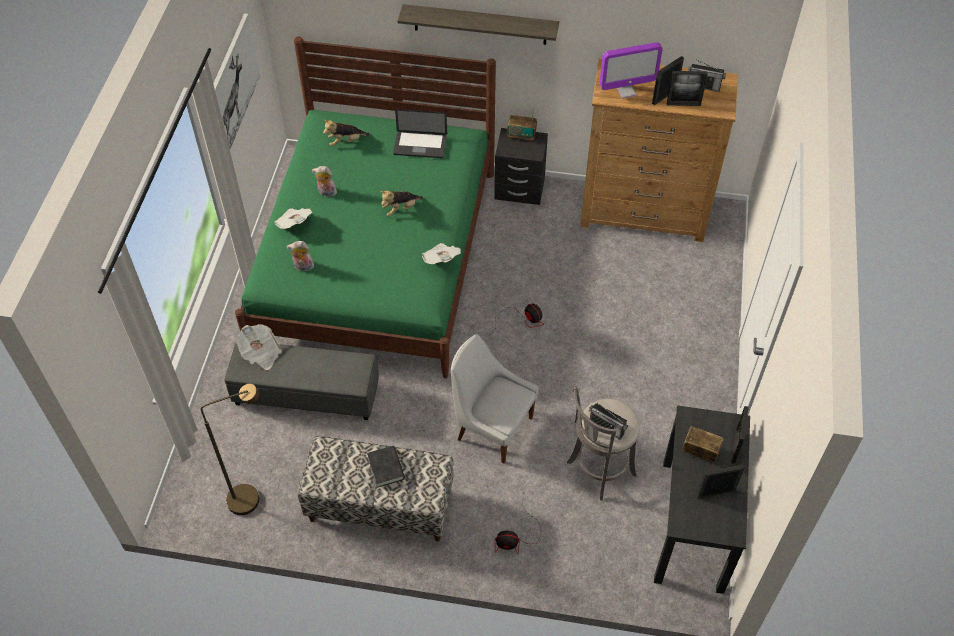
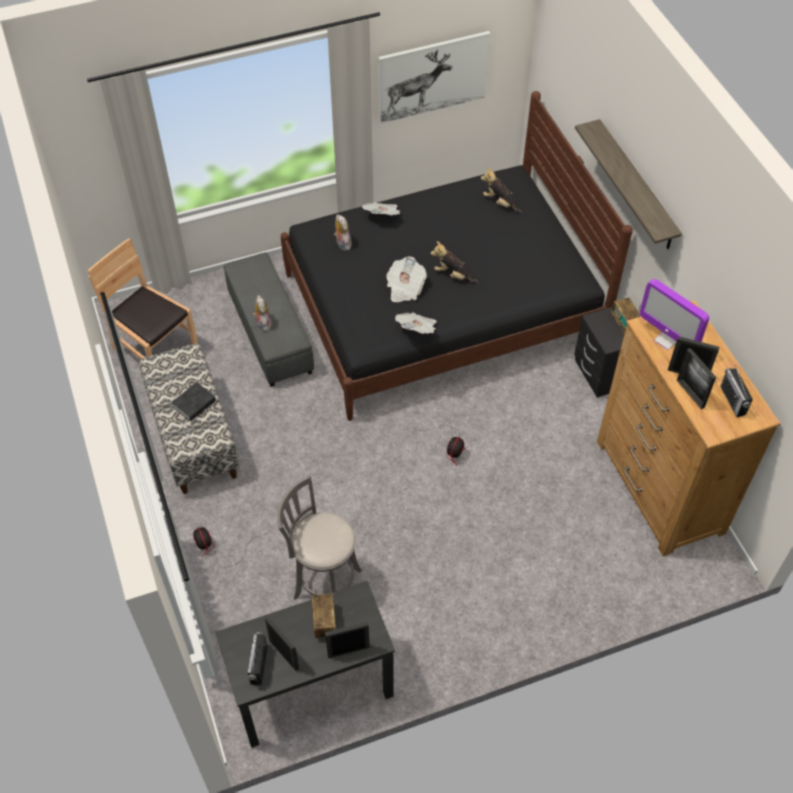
camera: 60 degrees right, 0 degrees up
(252, 496) = (155, 349): brown floor lamp -> brown chair
(261, 353) = (262, 273): newspaper -> newspaper (404, 288)
(326, 192) = (432, 218): plush toy -> plush toy (262, 324)
(376, 257) = (441, 308): green bed -> black bed
(420, 145) = (537, 253): laptop -> none
(492, 427) = (319, 478): white chair -> none
(606, 428) = (313, 537): radio -> radio (259, 665)

